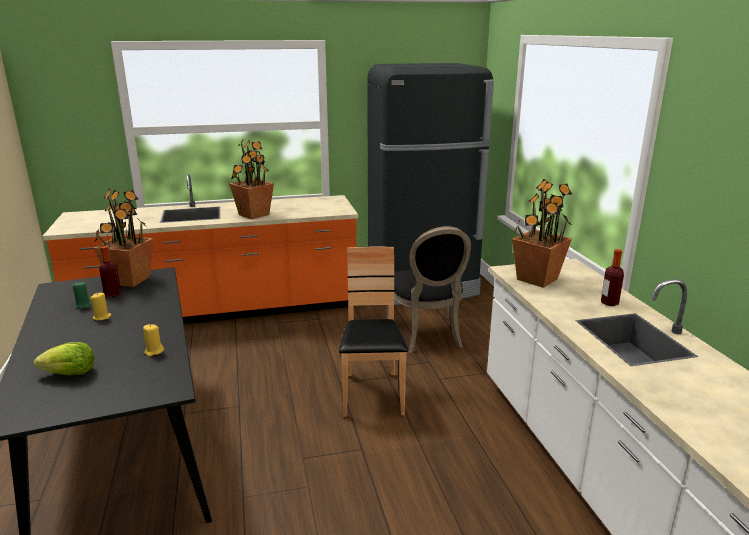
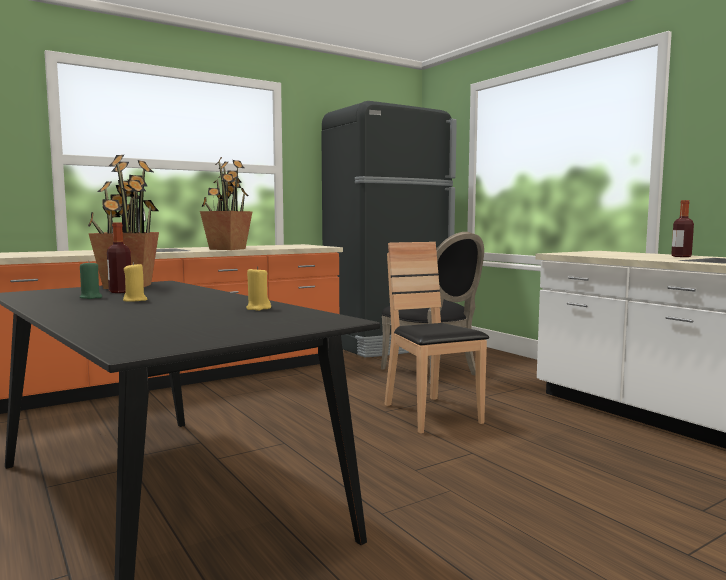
camera: 20 degrees left, 15 degrees down
(70, 374) = (166, 323): lettuce -> none
(537, 279) = (593, 254): potted plant -> none

